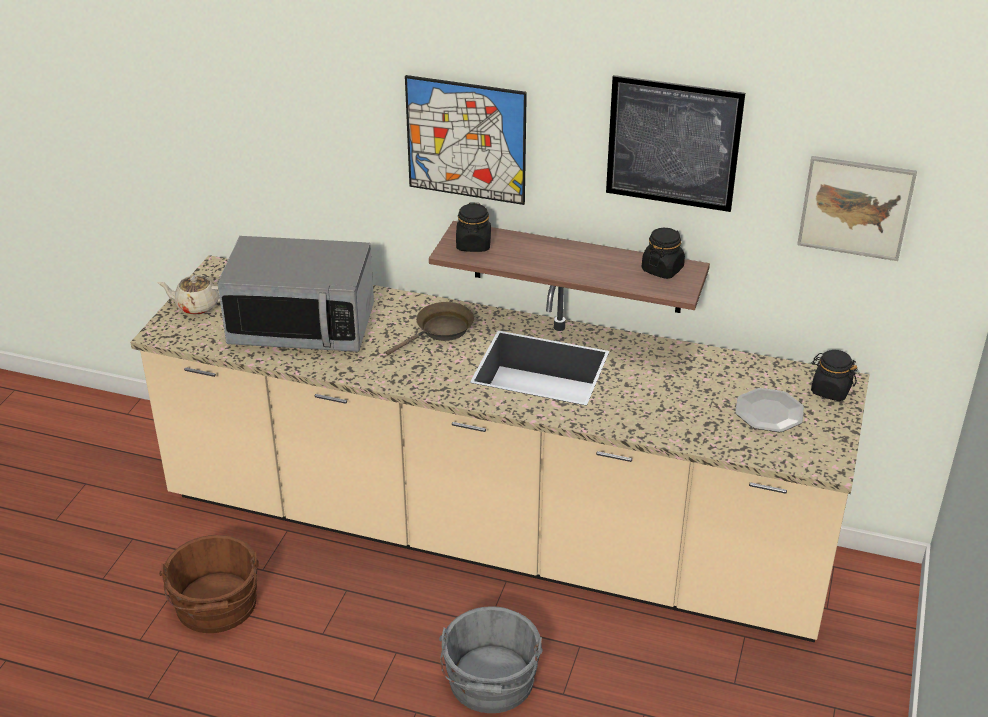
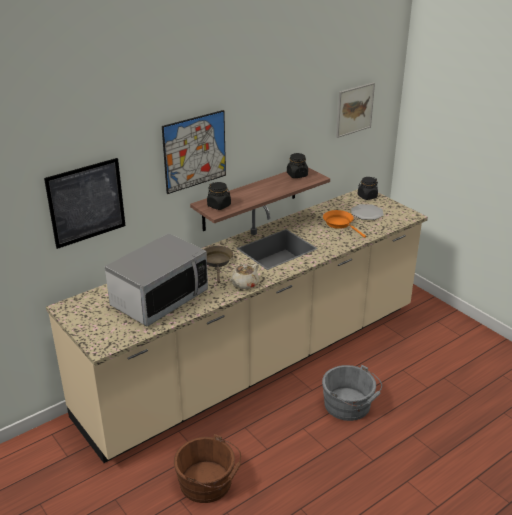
camera: 55 degrees left, 5 degrees down
(196, 306) = (91, 326): beige teapot -> beige teapot (244, 284)
(673, 143) = (287, 110): picture -> picture (86, 203)
(693, 398) = (340, 224): none -> orange frying pan

